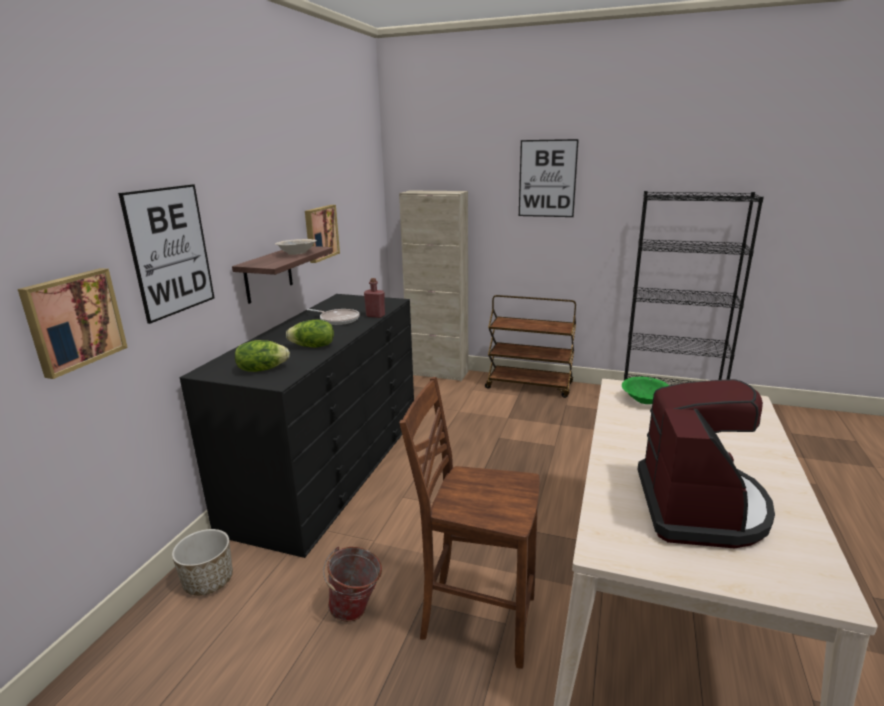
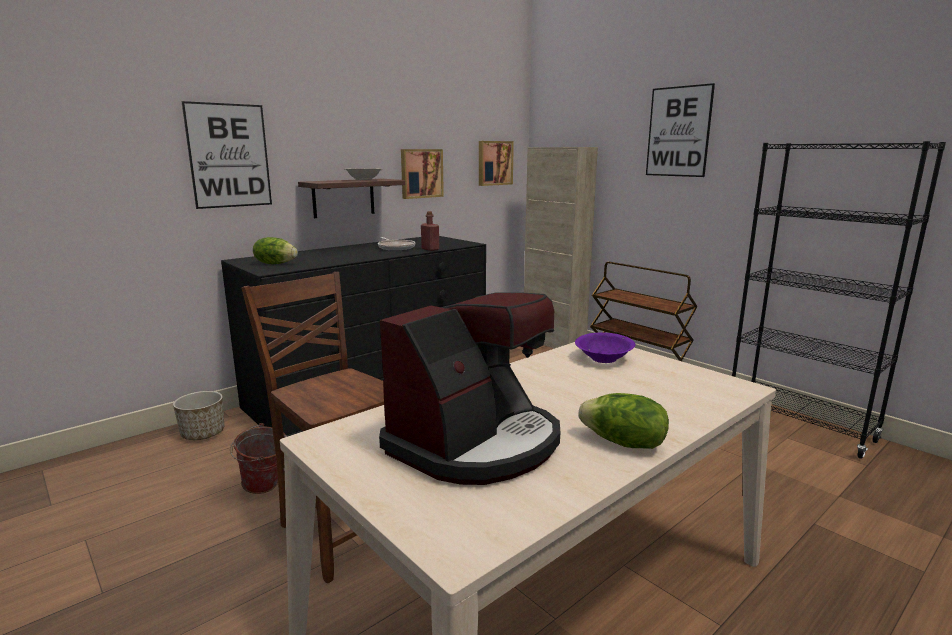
camera: 30 degrees right, 5 degrees down
(73, 320) = (124, 189): picture -> picture (494, 163)
(313, 346) = (338, 258): lettuce -> lettuce (623, 443)
(645, 399) = (604, 359): green bowl -> purple bowl

